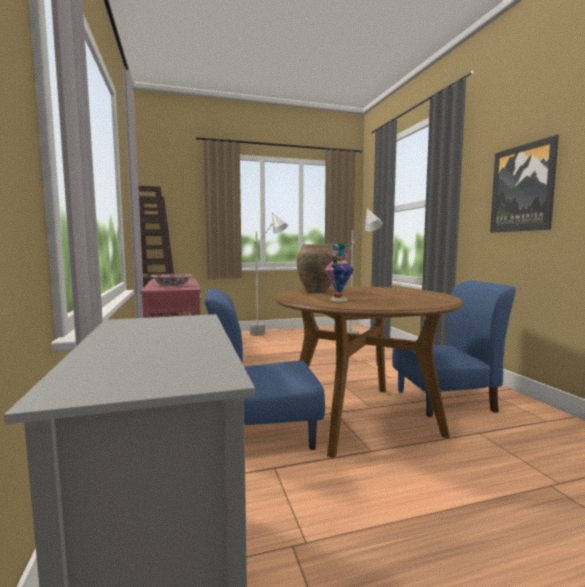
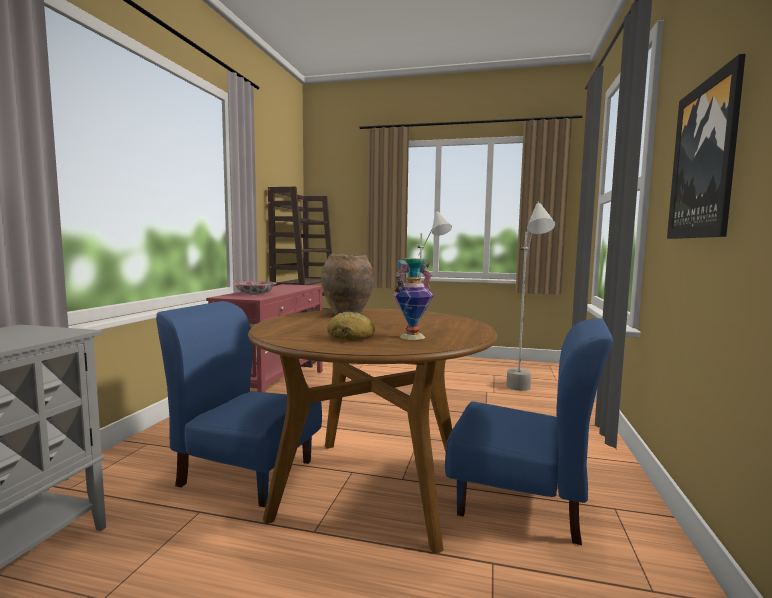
camera: 30 degrees right, 0 degrees up
(339, 300) = (311, 328): vase -> vase (412, 337)
(388, 301) = (351, 337): none -> bread

